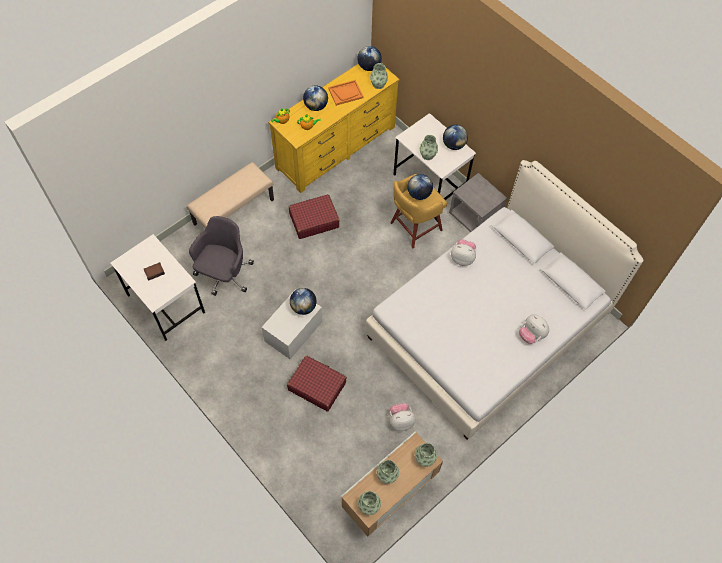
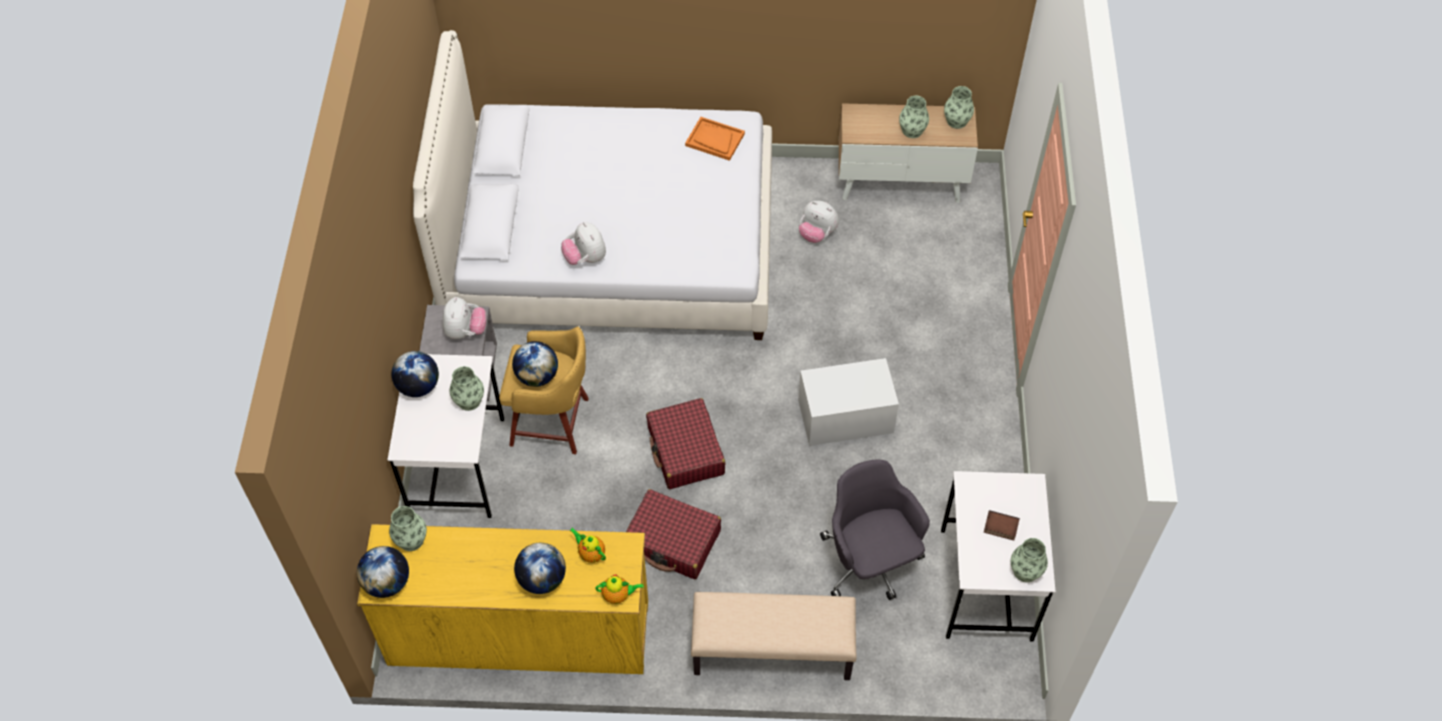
camera: 135 degrees left, 5 degrees down
(224, 275) = (870, 562): grey office chair -> grey office chair turned 90 degrees clockwise
(303, 307) = (823, 386): globe -> none
(317, 386) = (876, 335): red suitcase -> red suitcase (685, 451)
(345, 93) = (474, 565): orange tray -> orange tray (714, 140)
(424, 459) = (858, 117): vase -> vase (1025, 571)
(531, 335) = (614, 133): plush toy -> plush toy (465, 331)

